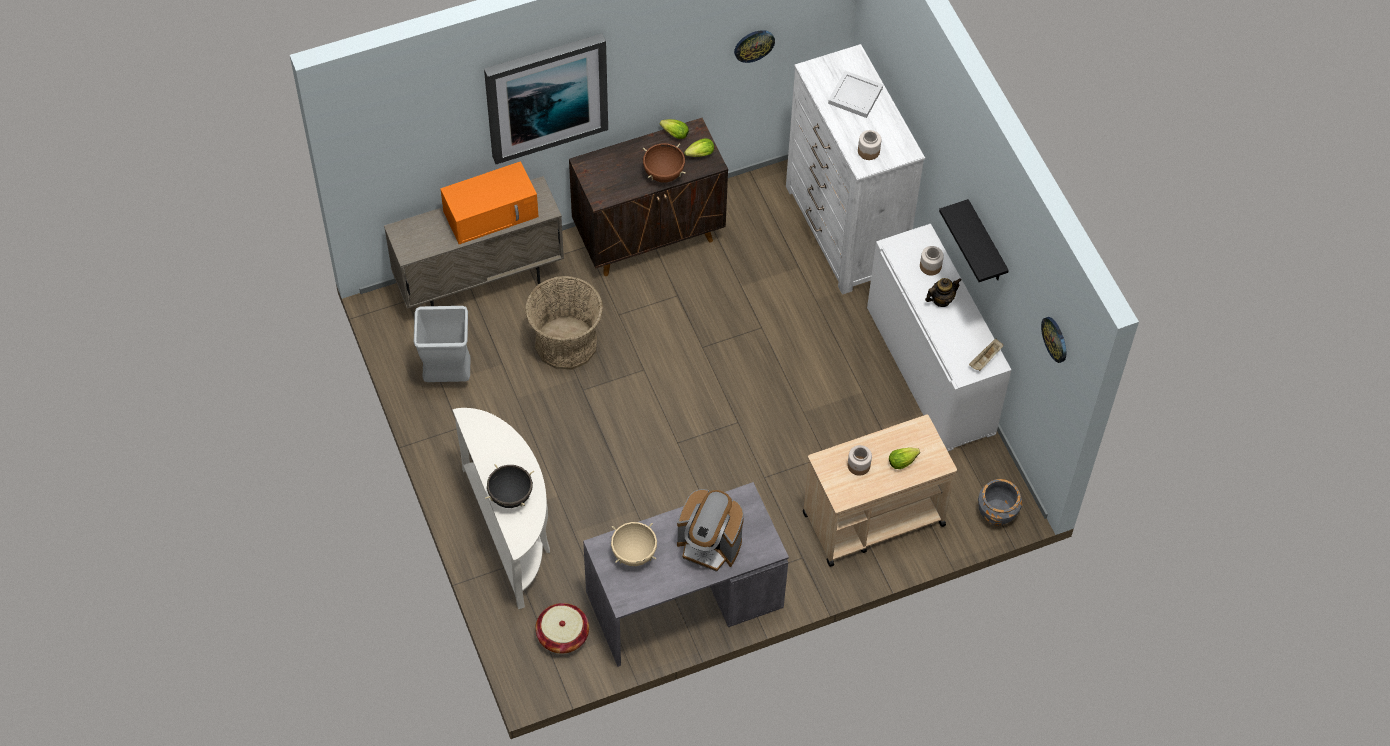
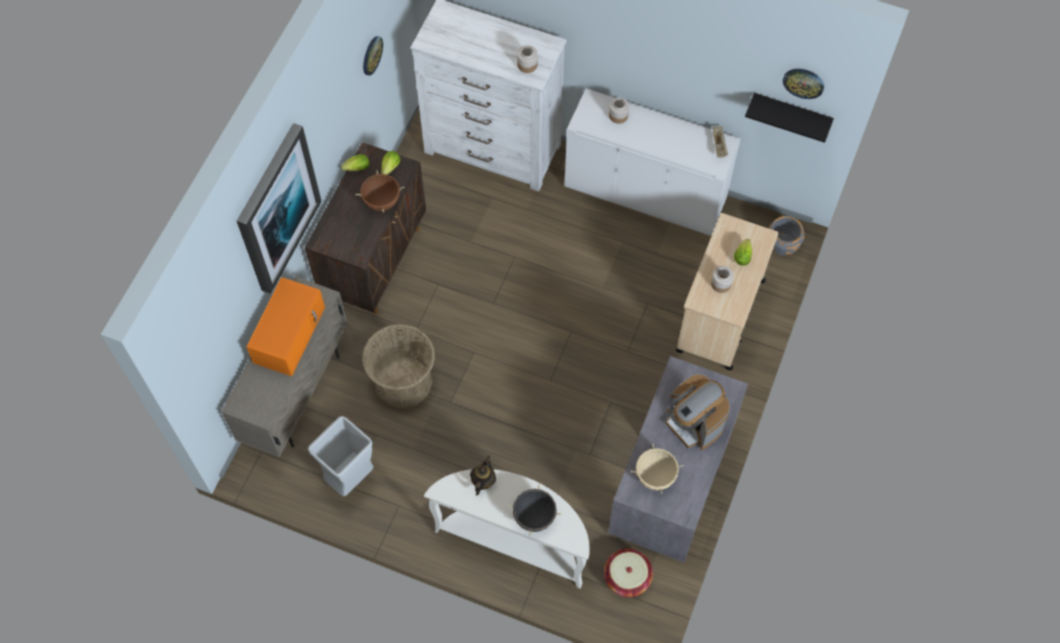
camera: 45 degrees left, 5 degrees up
(709, 545) = (693, 423): coffee machine -> coffee machine turned 75 degrees clockwise
(855, 95) = (474, 35): white tray -> none
(941, 300) = (649, 131): teapot -> teapot (483, 481)
(986, 244) = (675, 62): black shelf -> black shelf (791, 114)

